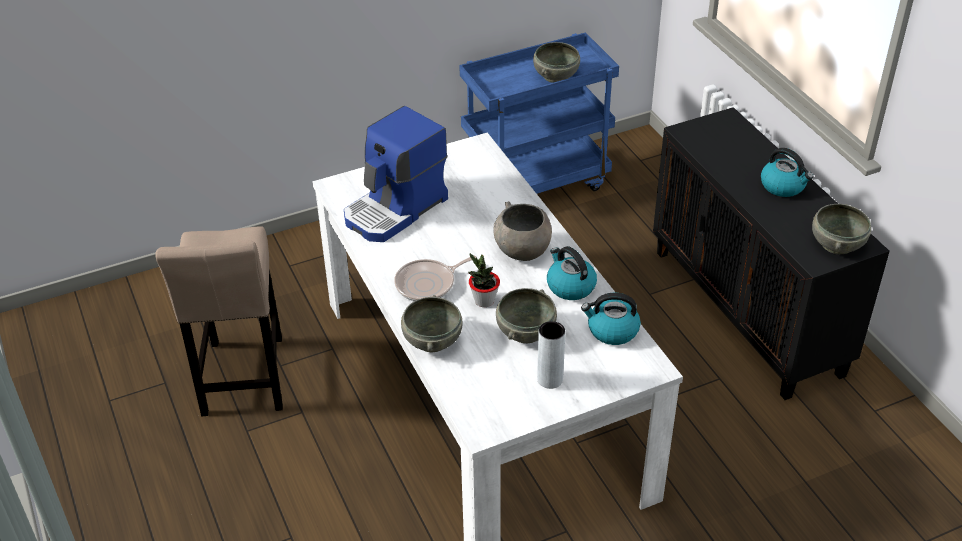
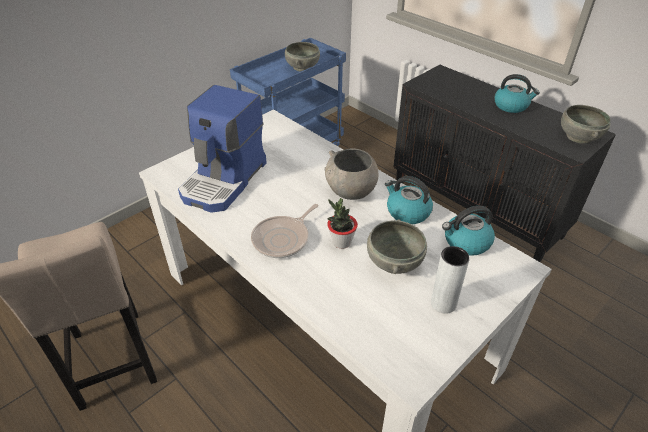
camera: 20 degrees left, 0 degrees up
(431, 340) = (312, 293): grey bowl -> none

